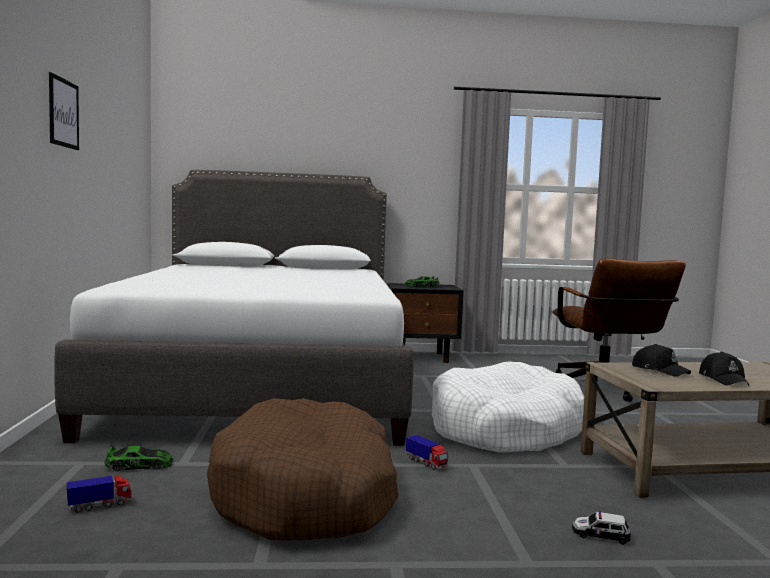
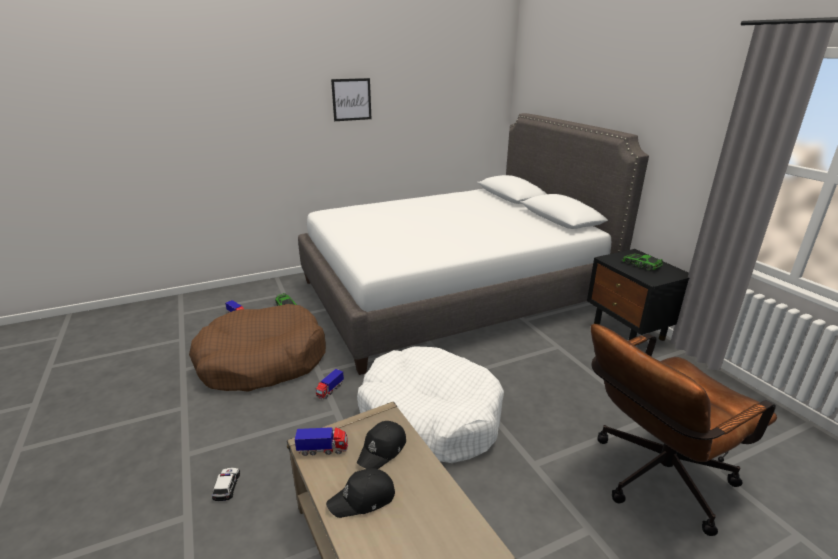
camera: 70 degrees right, 20 degrees up
(663, 382) = (323, 449): none -> toy truck

